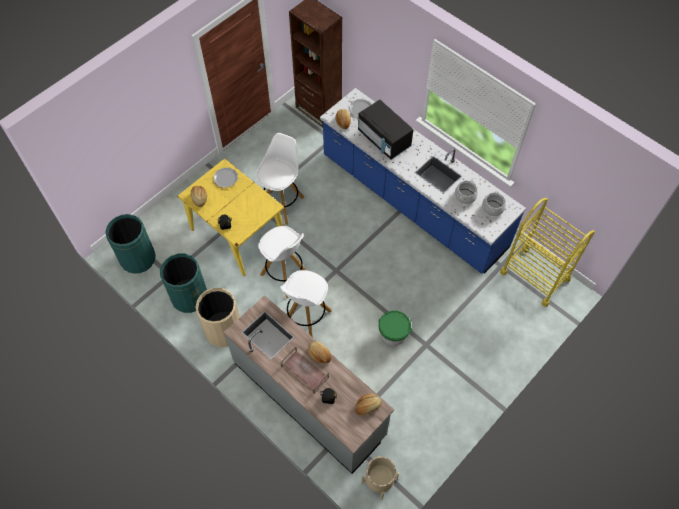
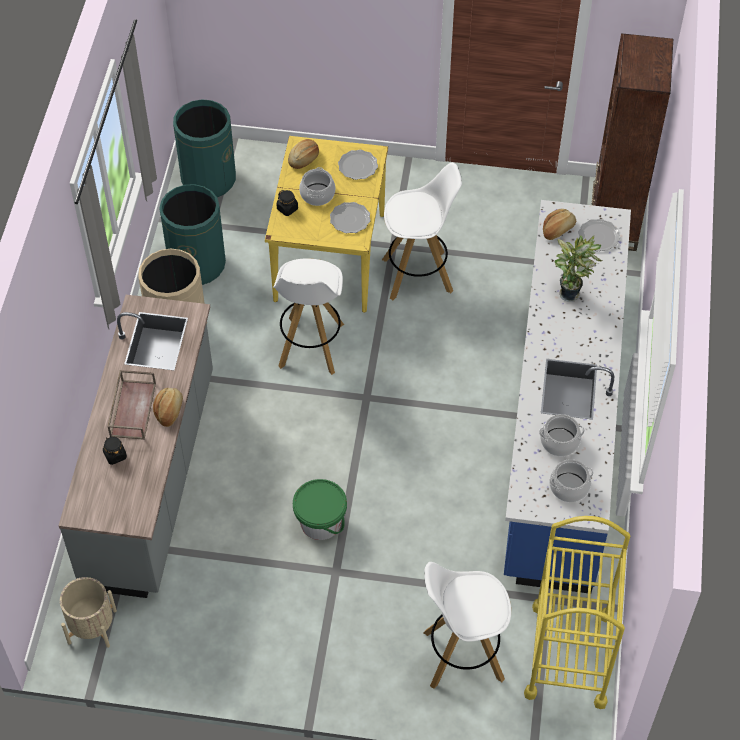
camera: 55 degrees right, 5 degrees down
(228, 206) = (317, 194): none -> cooking pot
(256, 202) = (350, 219): none -> plate
(306, 319) = (264, 407): white stool -> white stool (462, 655)
(368, 406) = (134, 505): bread -> none
(384, 139) = (570, 292): black microwave -> potted plant

